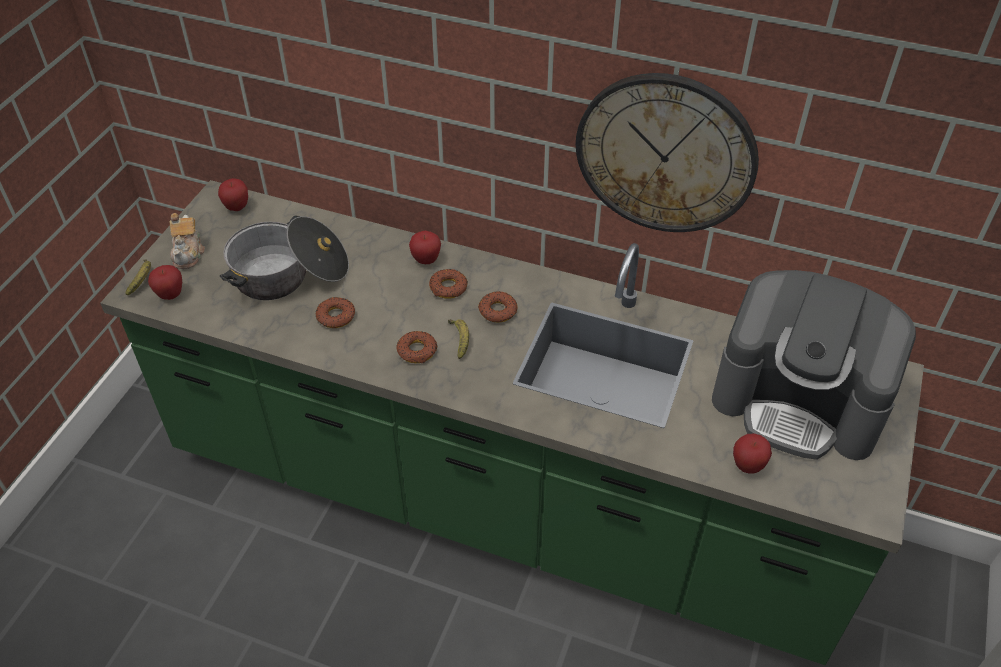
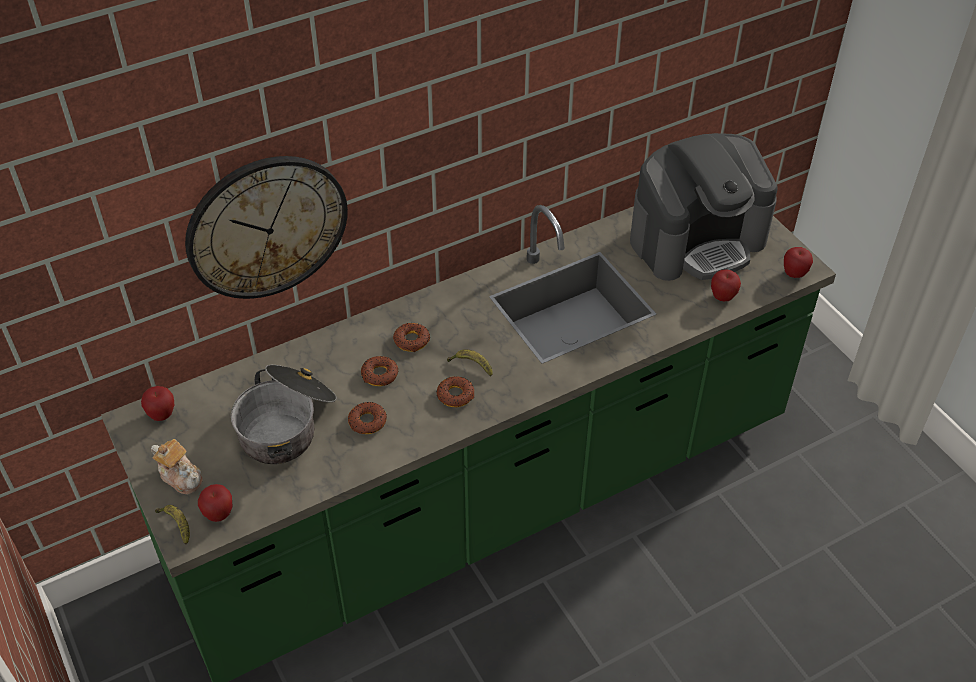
camera: 50 degrees left, 0 degrees up
(426, 260) = (368, 335): apple -> apple (794, 274)
(497, 311) = (465, 328): donut -> donut (380, 375)
(665, 154) = (530, 124): wall clock -> wall clock (266, 227)

